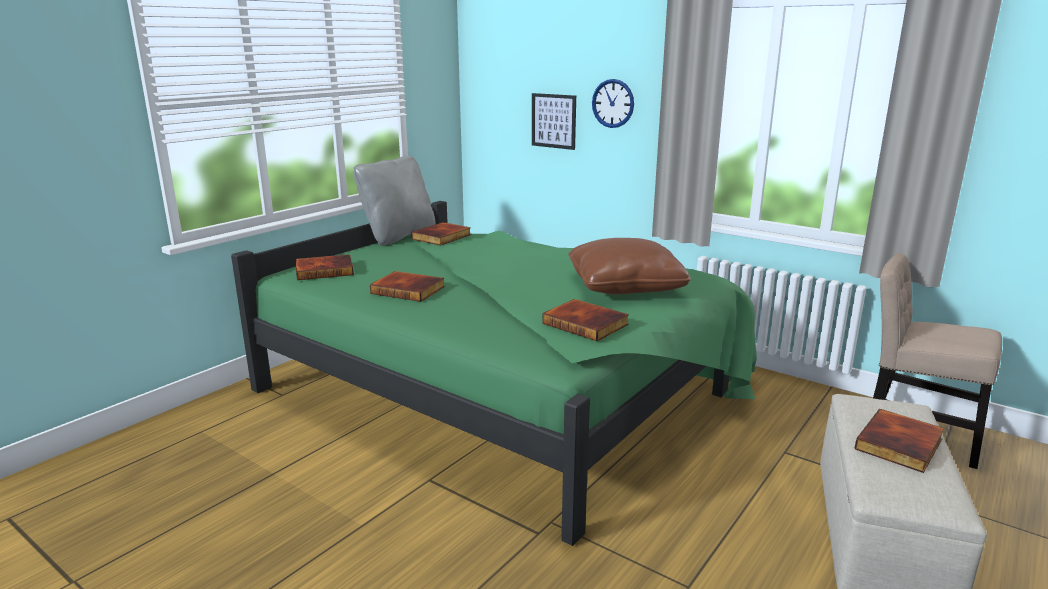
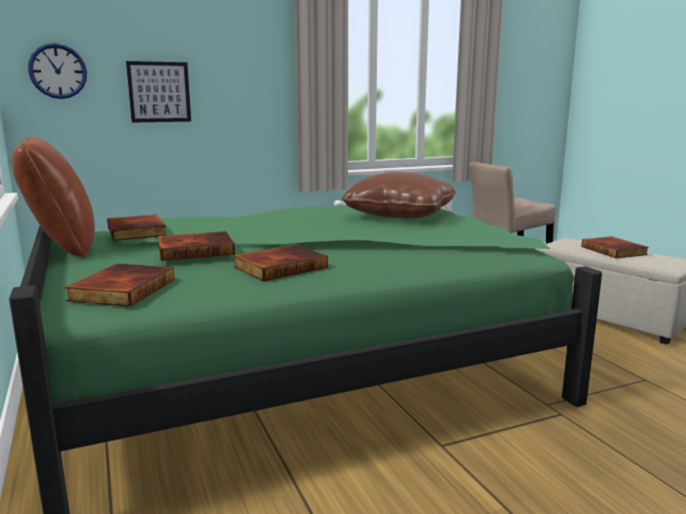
camera: 60 degrees left, 5 degrees down
(398, 236) = (62, 248): grey pillow -> brown pillow
(586, 323) = (474, 232): book -> book (196, 250)
(613, 103) = (232, 69): wall clock -> wall clock (58, 71)

